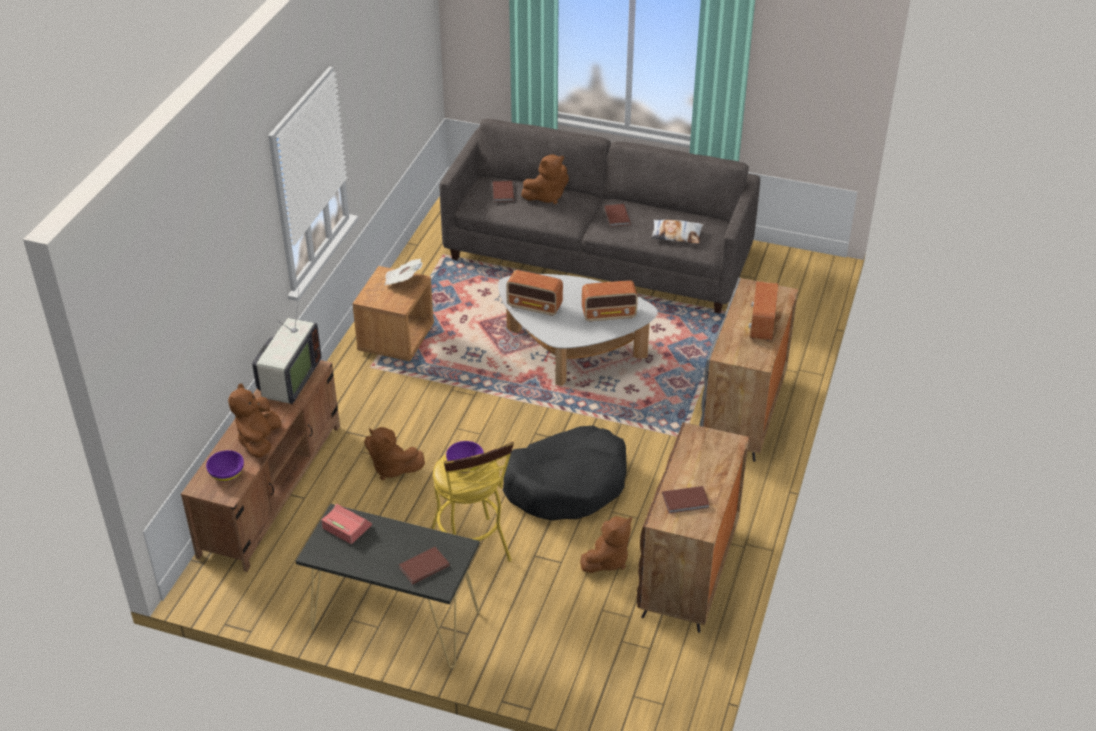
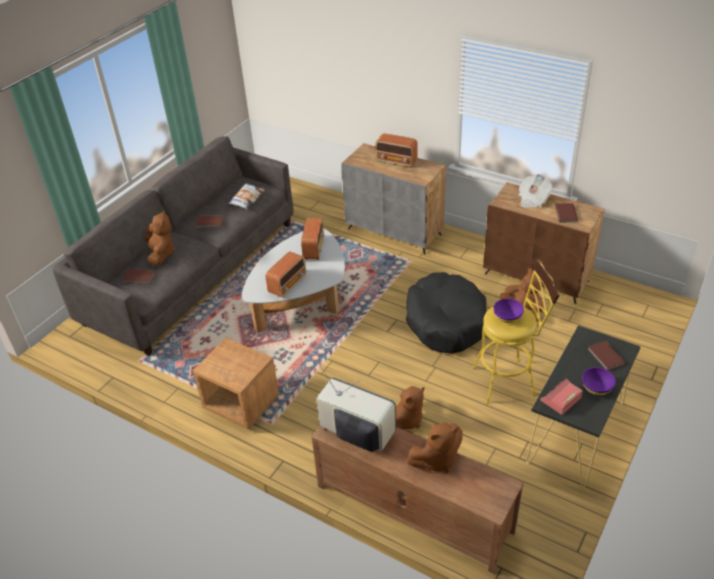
camera: 75 degrees left, 0 degrees up
(227, 474) = (478, 486): purple bowl -> purple bowl (596, 388)
(259, 441) = (436, 459): brown plush toy -> brown plush toy turned 45 degrees counterclockwise
(403, 281) = (224, 355): newspaper -> newspaper (533, 199)

